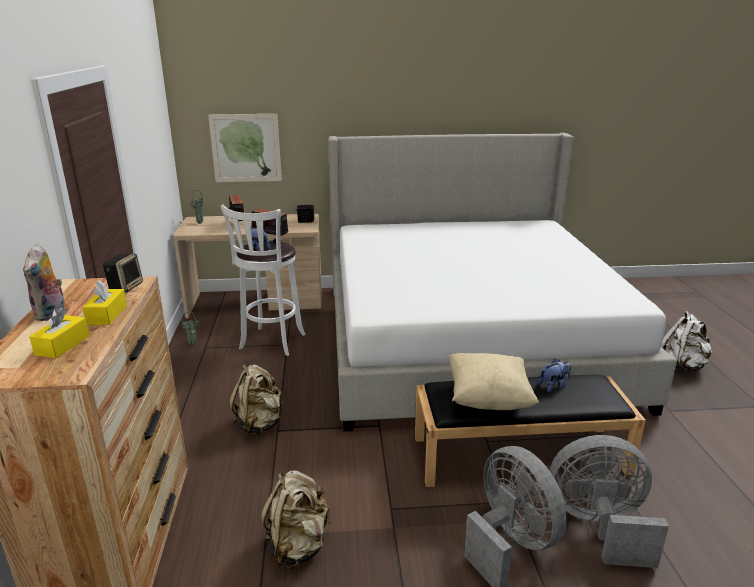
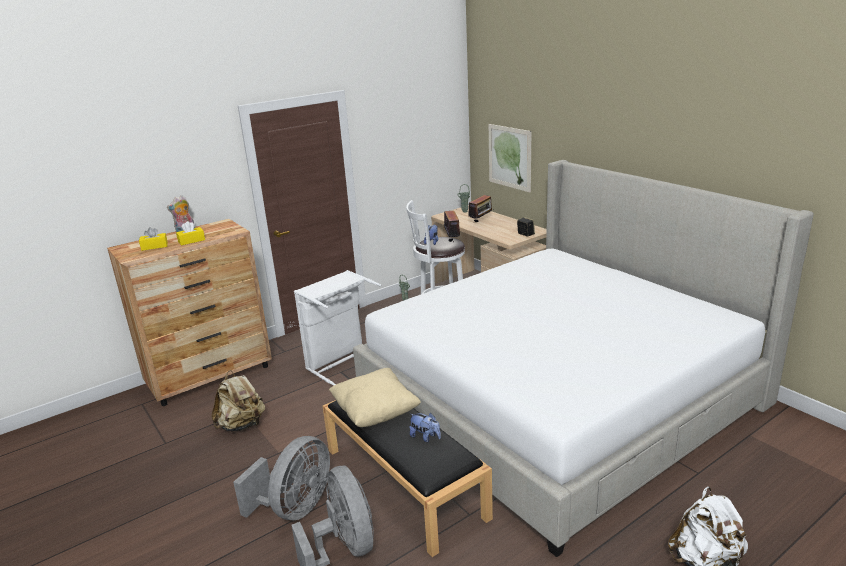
camera: 60 degrees right, 0 degrees up
(125, 287) = (228, 231): speaker -> none
(259, 424) = (342, 363): beige backpack -> white laundry basket

